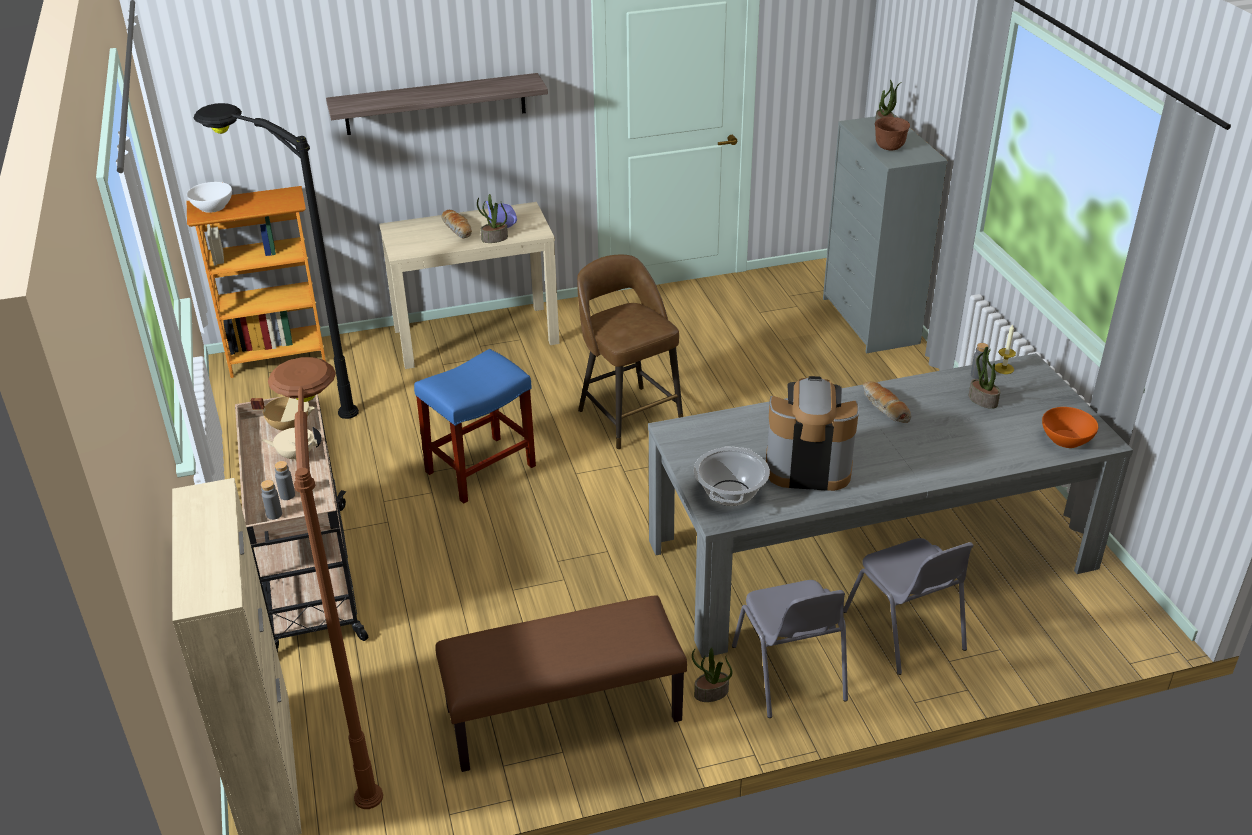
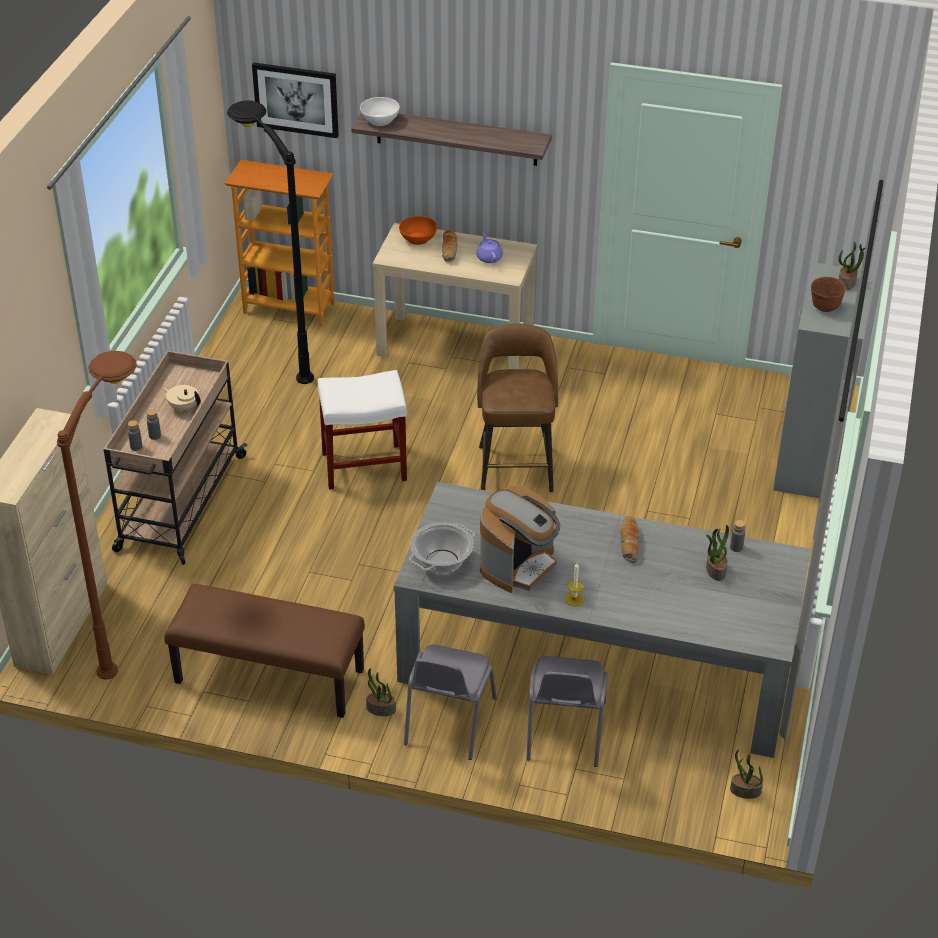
camera: 30 degrees right, 5 degrees up
(212, 207) = (254, 172): white bowl -> white bowl (380, 120)
(244, 107) = (296, 99): none -> picture
(289, 426) = (196, 381): beige cooking pot -> none
(481, 468) = (365, 466): blue stool -> white stool
(494, 239) = (470, 270): potted plant -> potted plant (745, 791)
(807, 467) = (519, 565): coffee machine -> coffee machine turned 90 degrees clockwise
(1004, 368) = (766, 550): candle -> candle (574, 599)
(1066, 439) = (746, 630): orange bowl -> orange bowl (418, 239)

